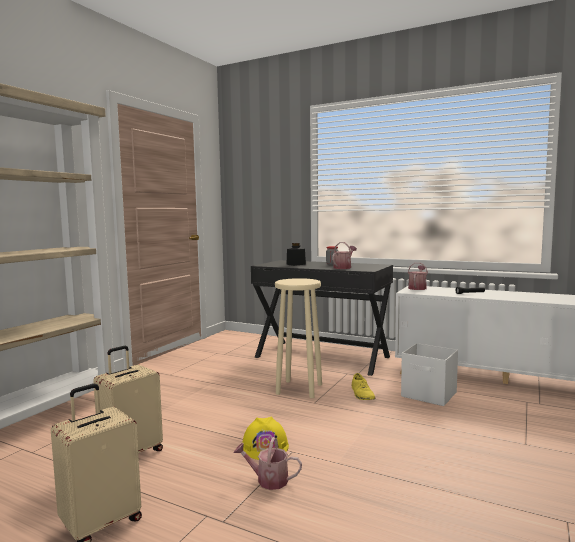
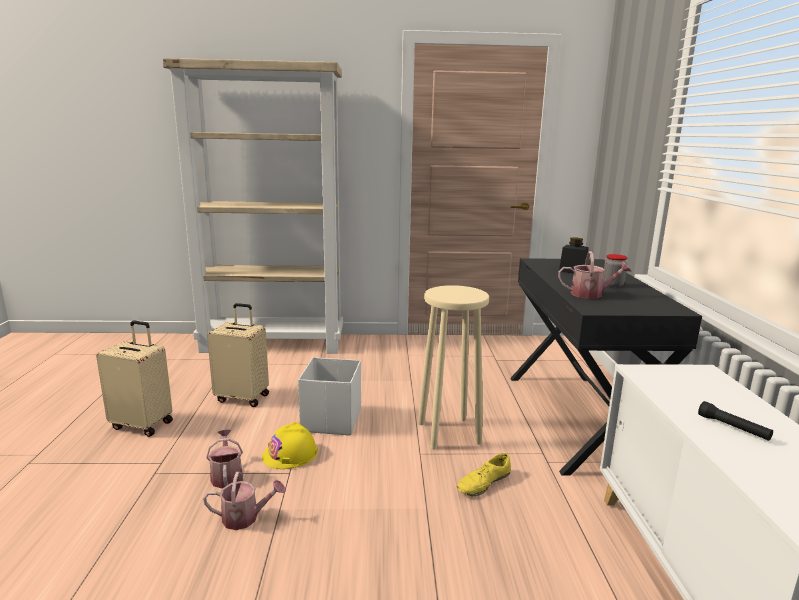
camera: 60 degrees right, 10 degrees up
(417, 288) = (694, 374): watering can -> watering can (245, 517)
(429, 395) = (550, 549): white storage box -> white storage box (331, 420)

